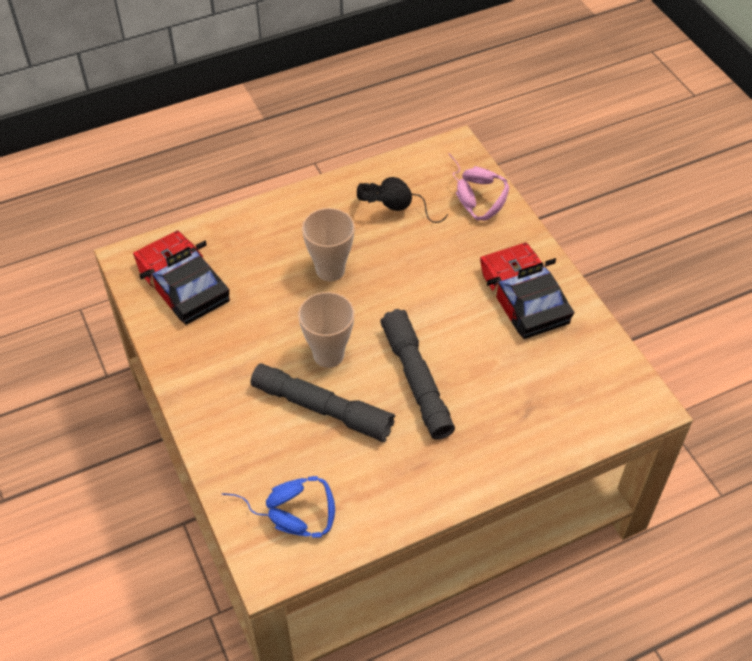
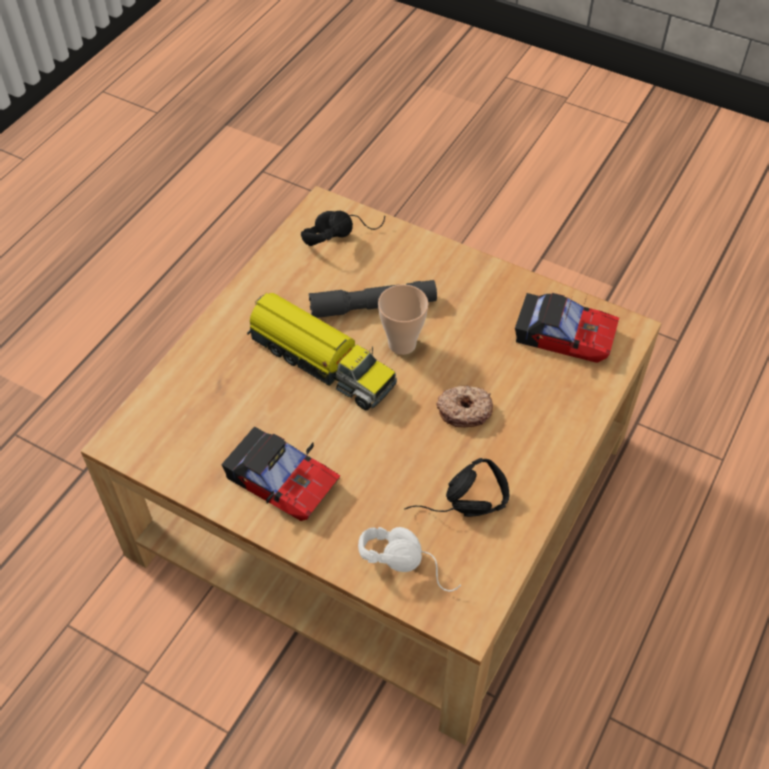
camera: 145 degrees right, 0 degrees up
(279, 519) = (341, 233): blue headphones -> black headphones
(330, 270) = (464, 410): cup -> donut
(417, 381) = (320, 361): grey flashlight -> toy truck
(466, 194) = (411, 562): pink headphones -> white headphones

